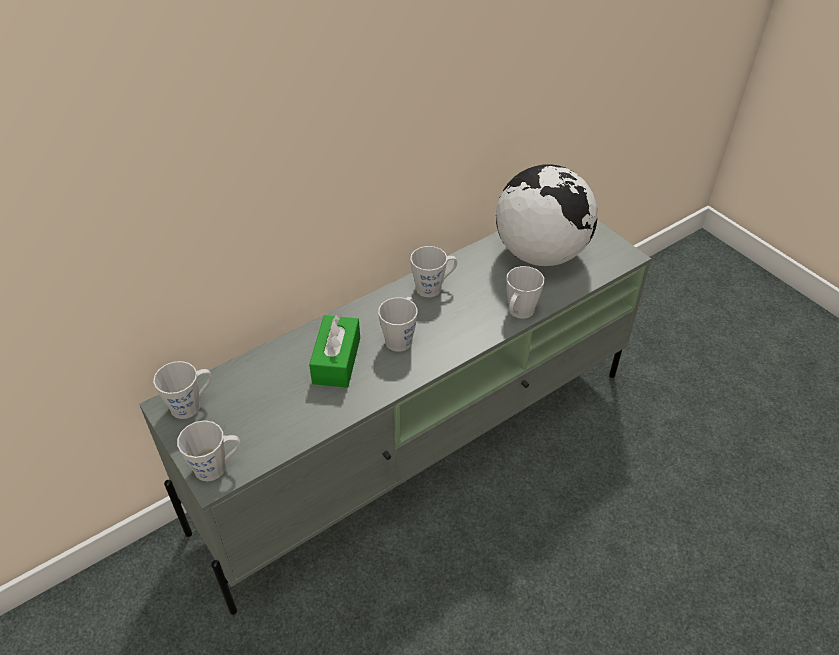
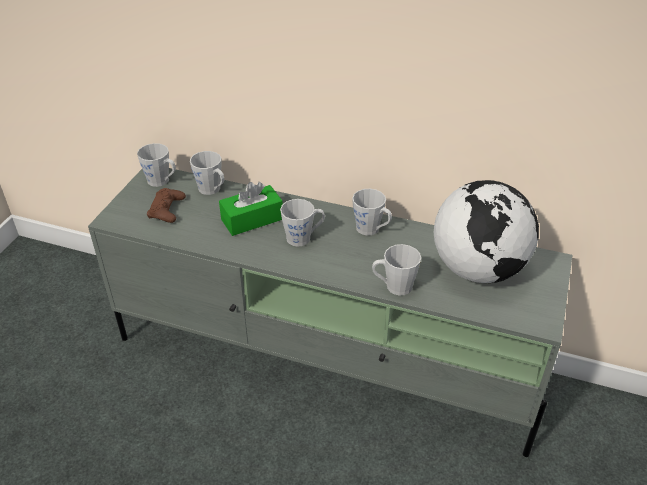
camera: 55 degrees right, 5 degrees down
(217, 466) = (122, 215): grey mug -> grey mug (212, 190)
(248, 421) = (167, 209): none -> brown game controller

